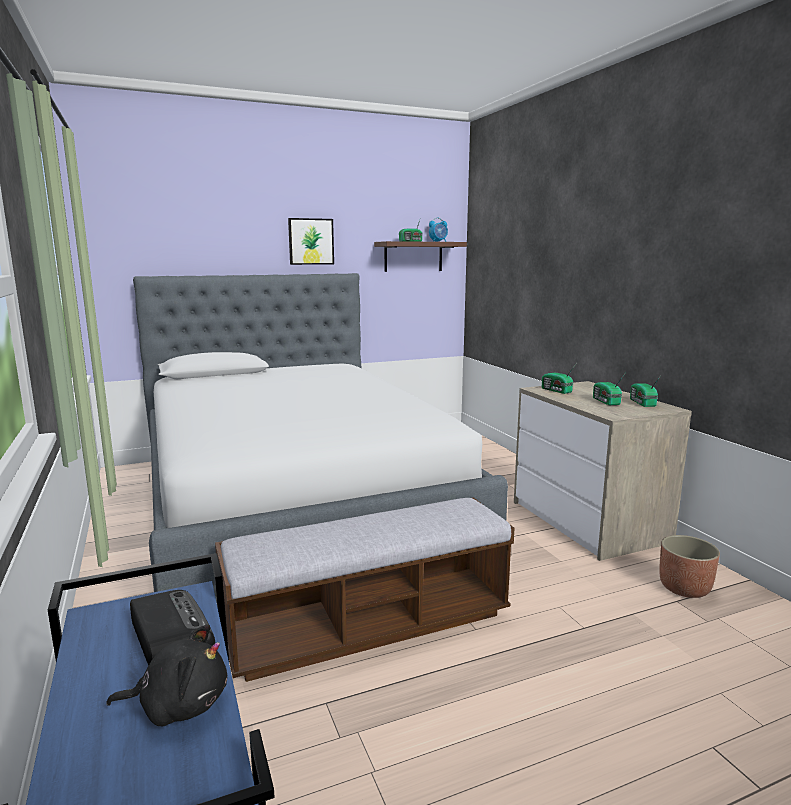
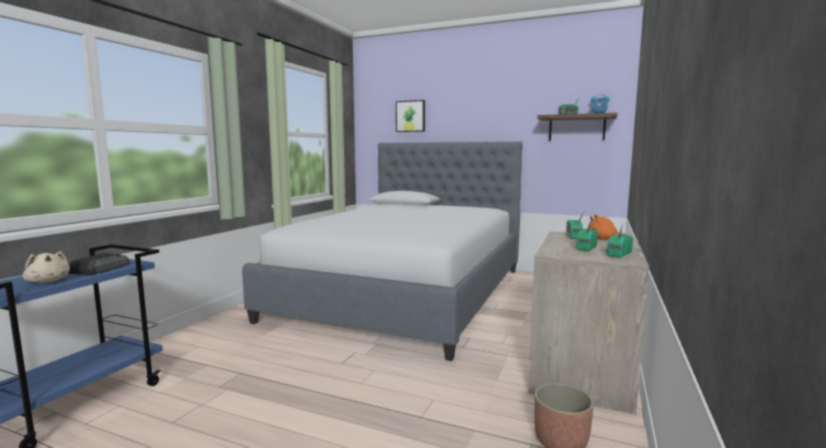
camera: 45 degrees right, 5 degrees down
(179, 705) = (48, 281): black plush toy -> beige plush toy
(311, 241) = (490, 118): picture -> picture (410, 116)
(370, 626) = (319, 356): bench -> none
(582, 389) = (603, 239): none -> orange plush toy

